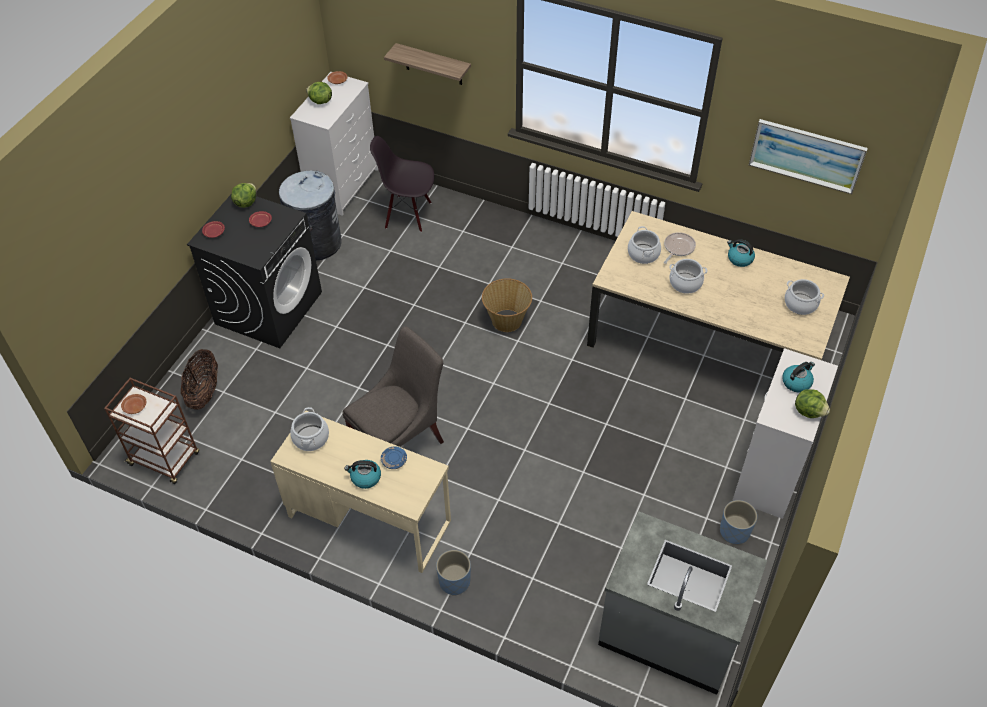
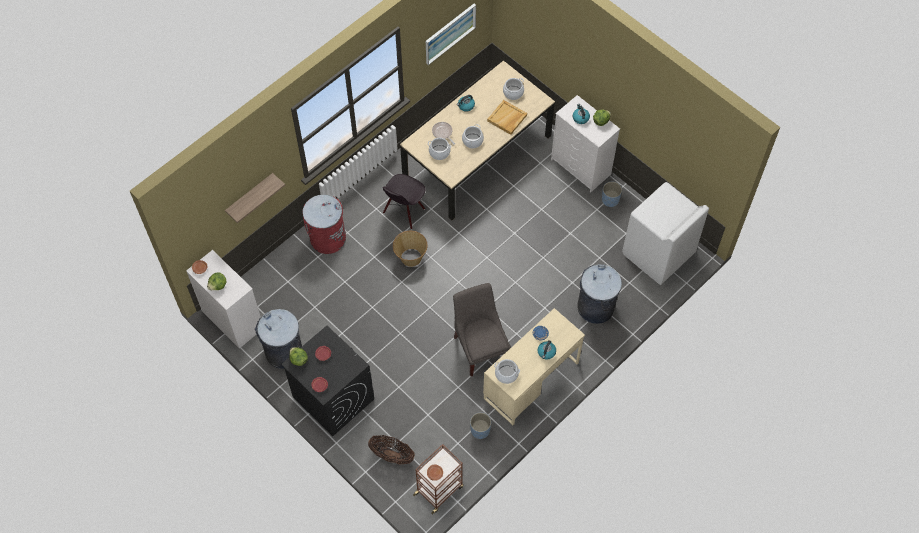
camera: 70 degrees left, 10 degrees up
(408, 214) = (284, 285): black chair -> black chair (404, 211)
(454, 581) = (590, 348): blue planter -> blue planter (480, 430)
(493, 231) = (327, 238): none -> red trash can
(528, 568) = (595, 307): none -> grey trash can
(670, 632) = (657, 254): grey counter -> white washing machine
(750, 310) = (507, 118): none -> beige tray

